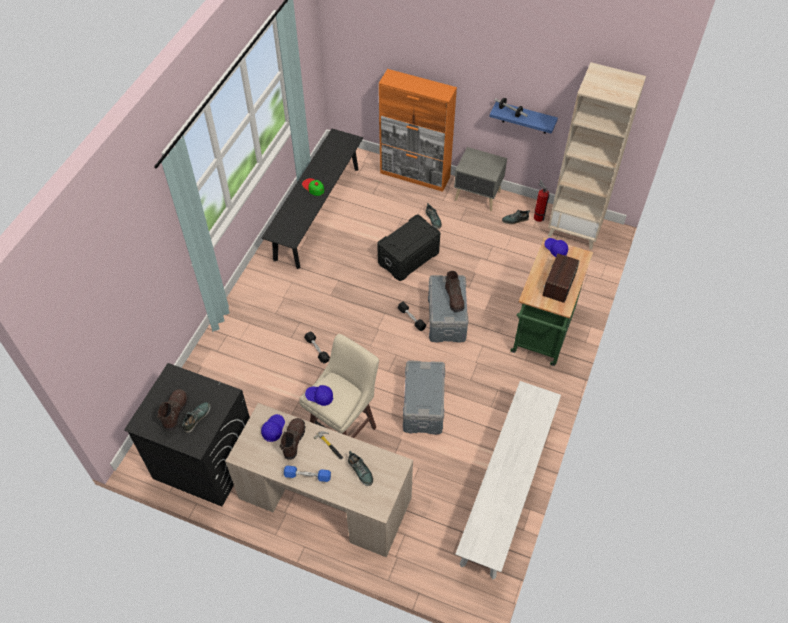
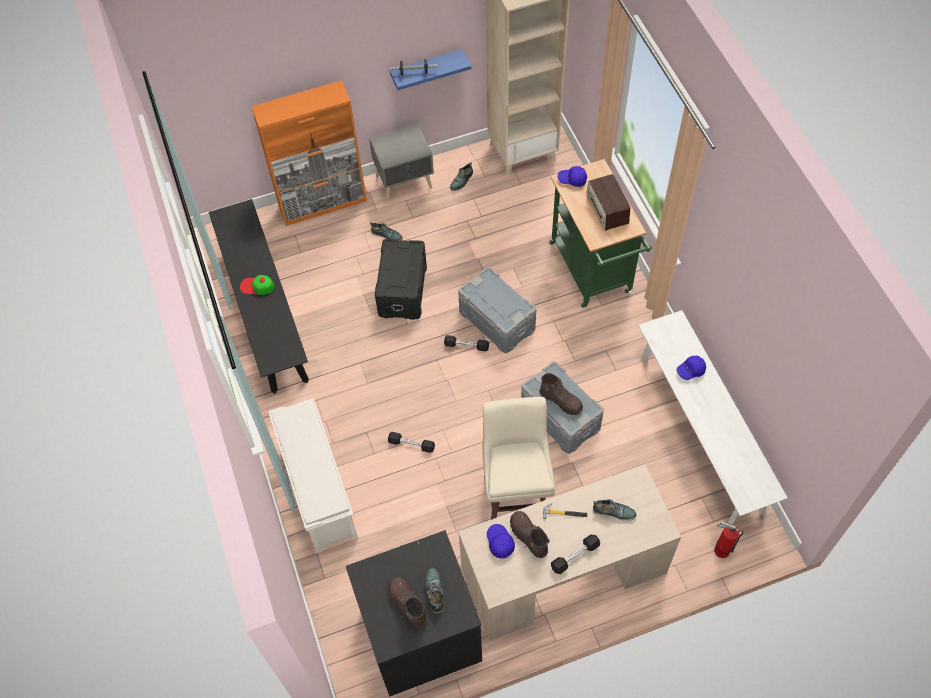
camera: 40 degrees left, 5 degrees up
(239, 333) = (319, 491): none -> white shoe rack
(307, 476) = (575, 556): blue dumbbell -> black dumbbell
(319, 397) = (508, 478): blue cap -> blue cap (690, 371)
(454, 298) = (502, 295): brown boot -> brown boot (561, 400)
(537, 216) = (478, 163): fire extinguisher -> fire extinguisher (719, 550)

